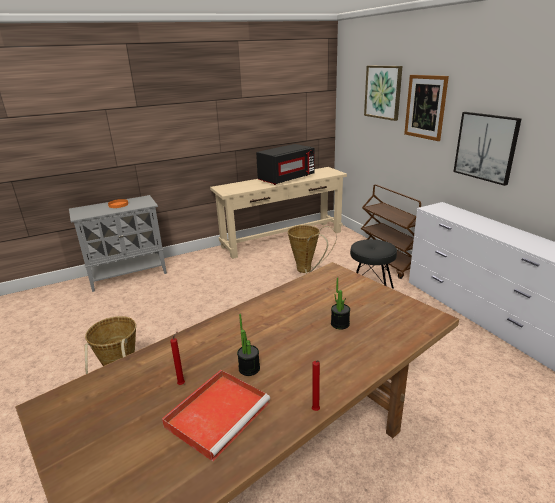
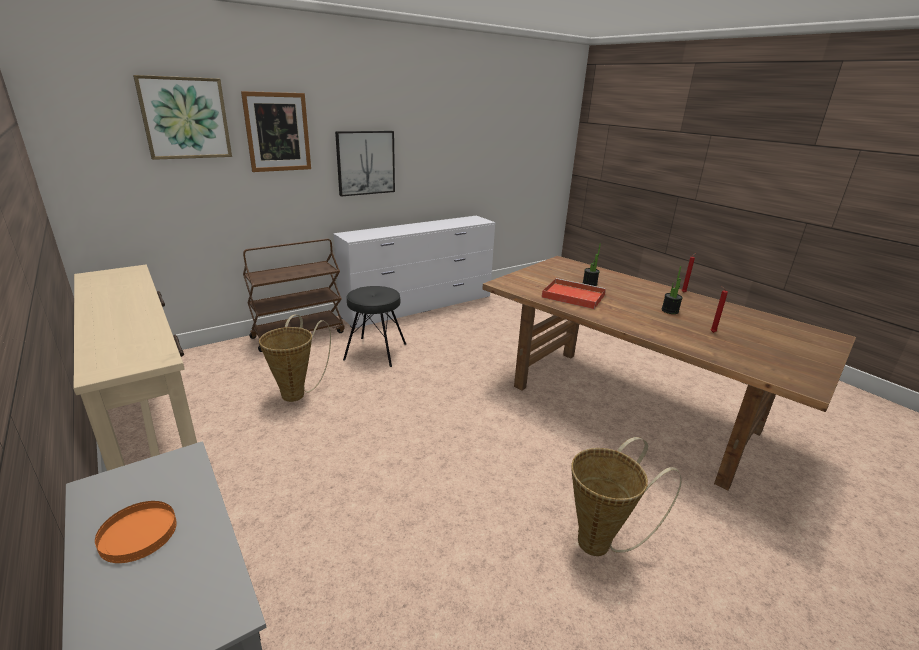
camera: 100 degrees left, 0 degrees up
(218, 413) = (720, 317): red tray -> red tray (572, 296)
(286, 179) = (120, 305): black microwave -> none

